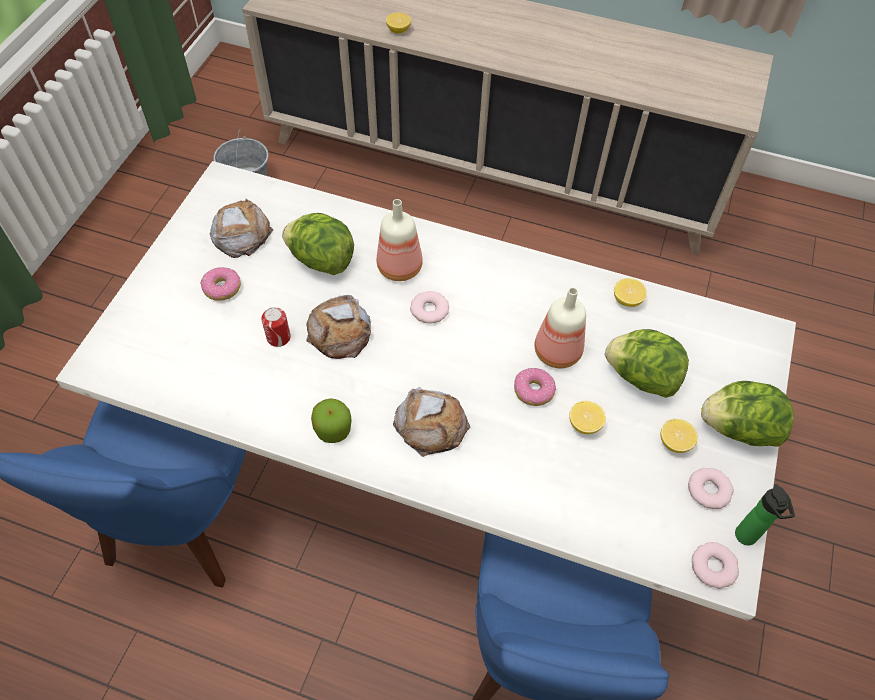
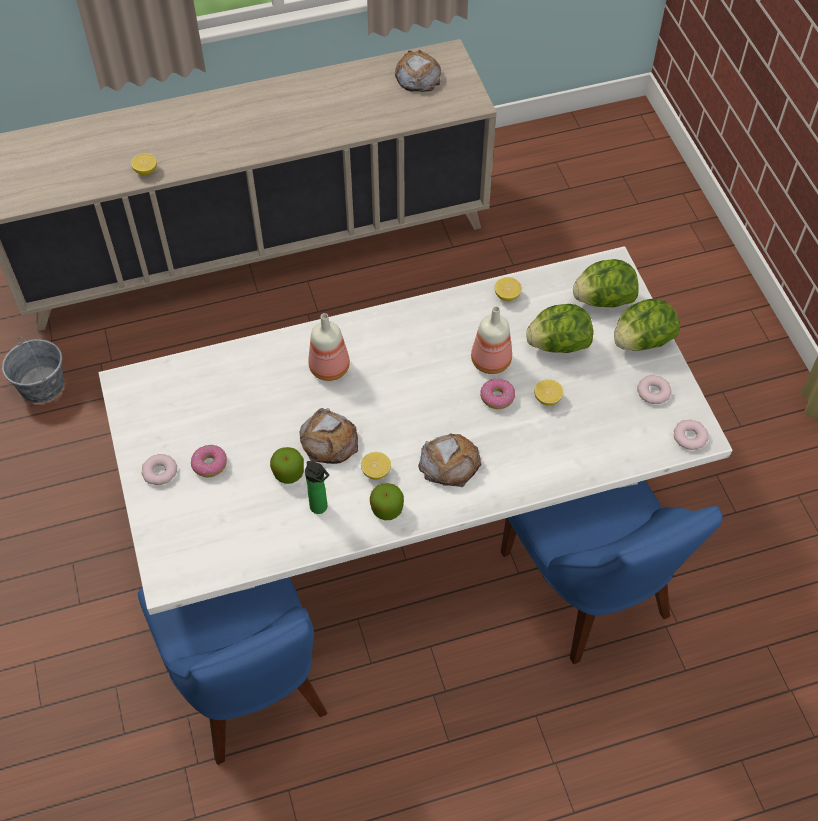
camera: 35 degrees left, 0 degrees up
(241, 233) = (182, 415): bread -> bread (417, 76)
(278, 337) = (288, 472): can -> apple
(321, 260) = (266, 398): lettuce -> lettuce (603, 300)
(429, 310) = (379, 386): donut -> donut (160, 472)
(674, 442) = (611, 375): lemon -> lemon (376, 472)
(747, 538) = (696, 407): bottle -> bottle (320, 508)

